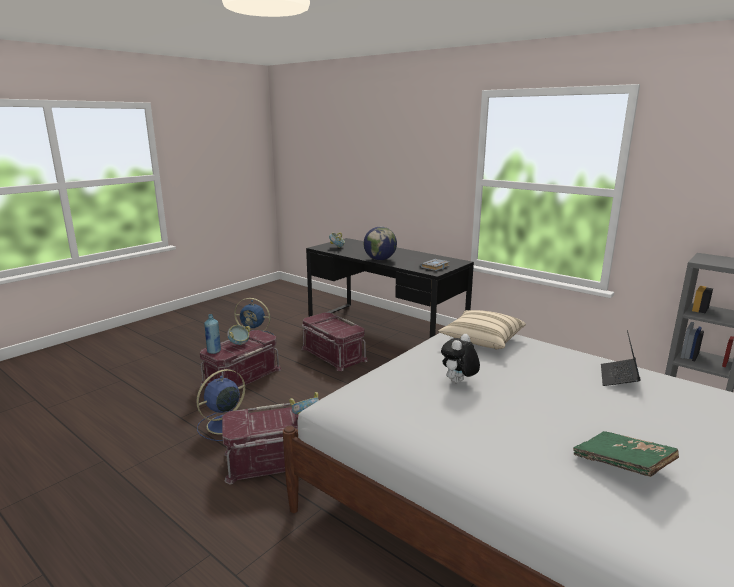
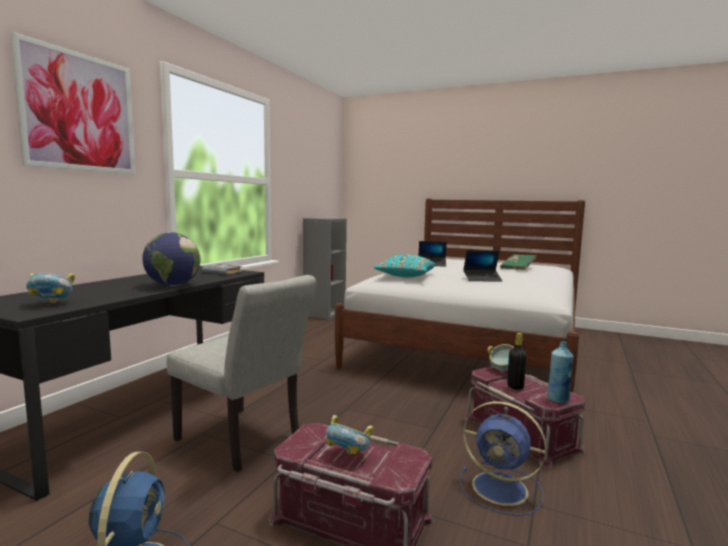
camera: 105 degrees left, 10 degrees down
(214, 351) = (401, 470): blue bottle -> blue bottle (558, 400)
(274, 415) = (515, 387): none -> black bottle
(332, 354) = (244, 441): red storage box -> grey chair
(421, 144) = (80, 112): none -> picture
(458, 382) = (482, 279): plush toy -> laptop
(481, 340) = (405, 277): beige pillow -> turquoise pillow

